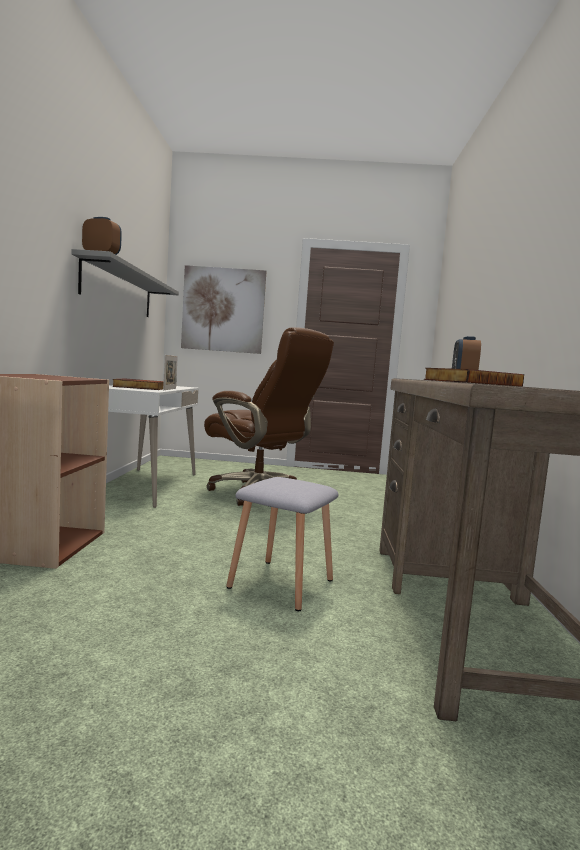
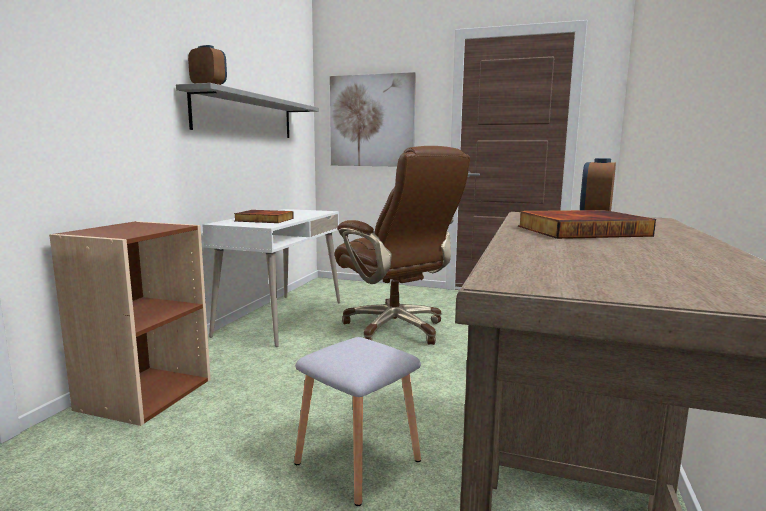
camera: 15 degrees right, 5 degrees up
(169, 389) = (294, 220): picture frame -> none

